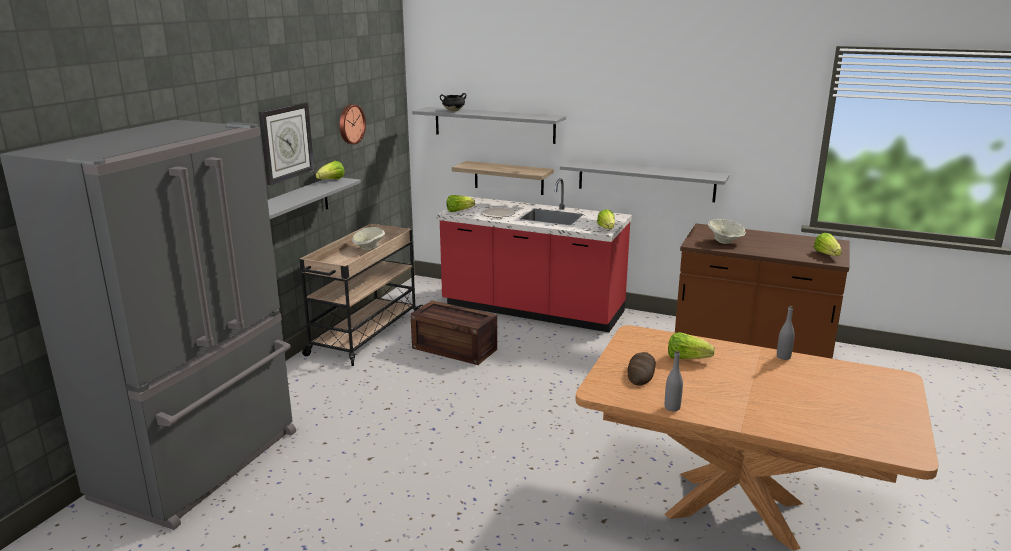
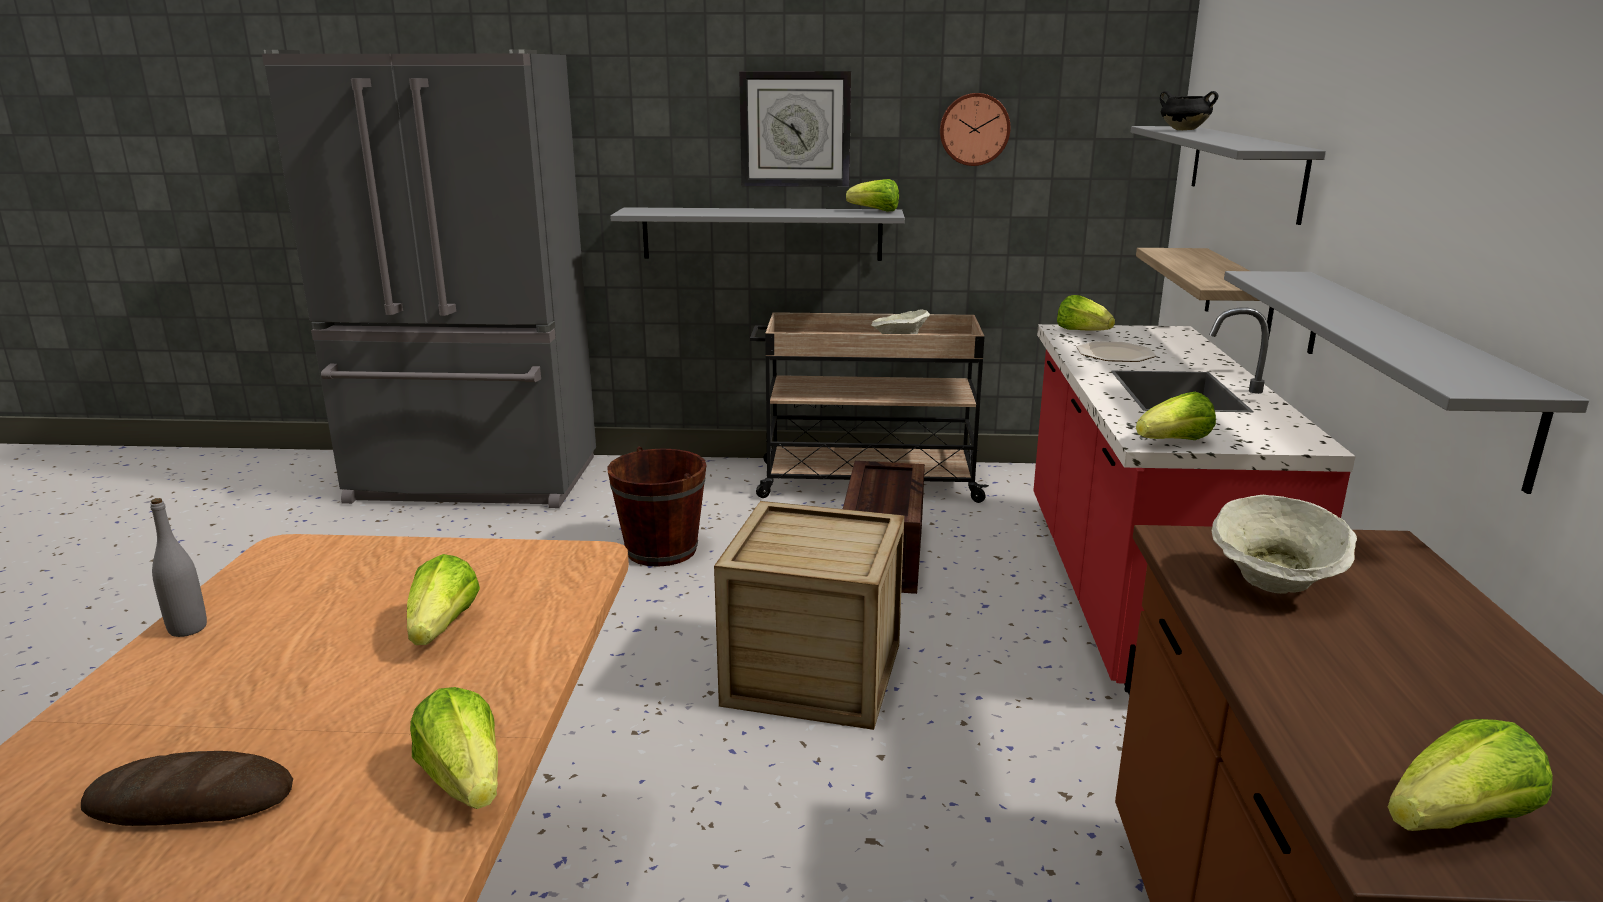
camera: 70 degrees right, 0 degrees up
(393, 404) = (661, 550): none -> brown bucket
(549, 385) = (813, 674): none -> crate
(641, 372) = (369, 582): bread -> bread (191, 801)
(783, 357) = (465, 780): grey bottle -> lettuce

